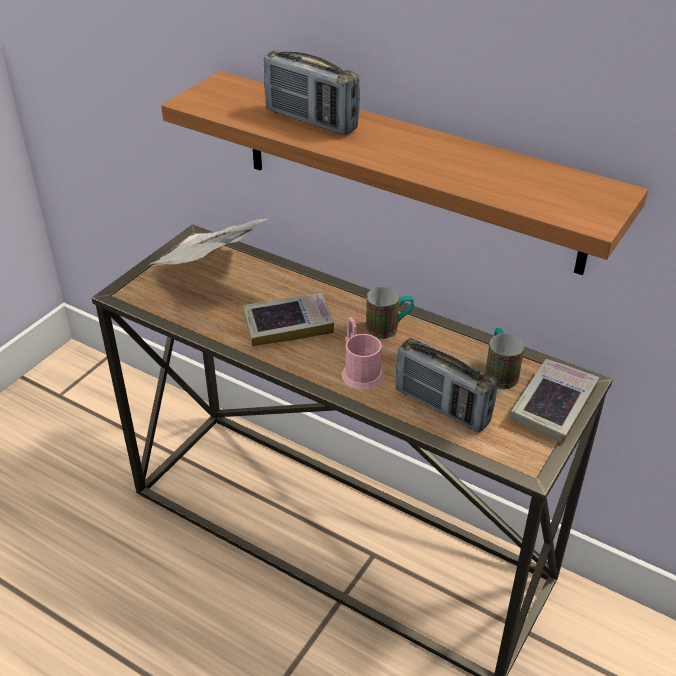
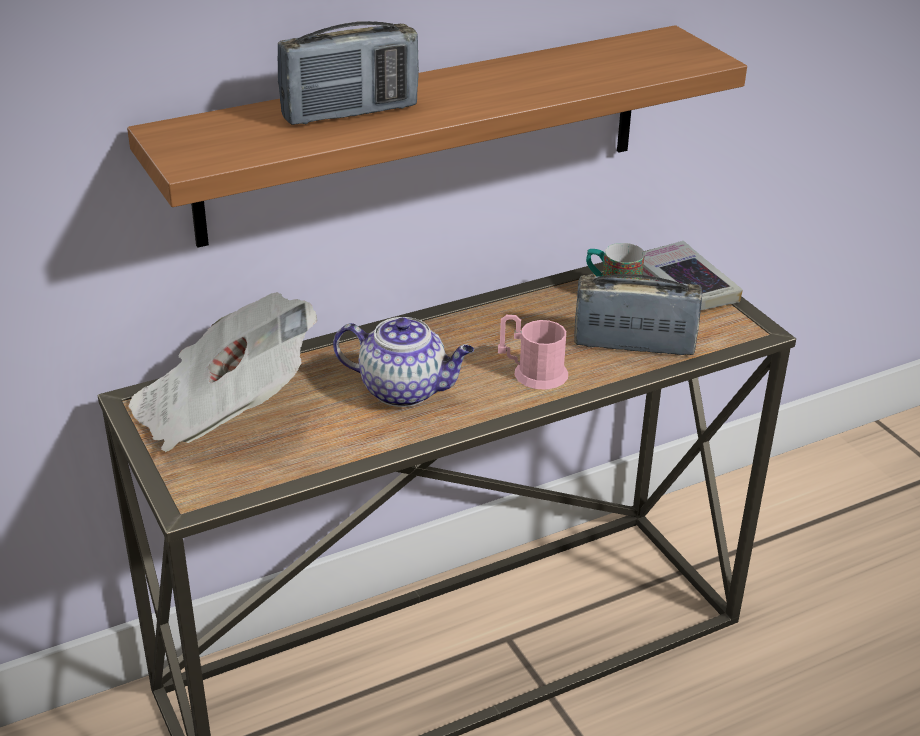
camera: 60 degrees left, 5 degrees down
(288, 324) = (405, 390): book -> teapot
(389, 328) = (479, 329): mug -> none
(442, 407) = (634, 345): radio -> radio turned 150 degrees counterclockwise

